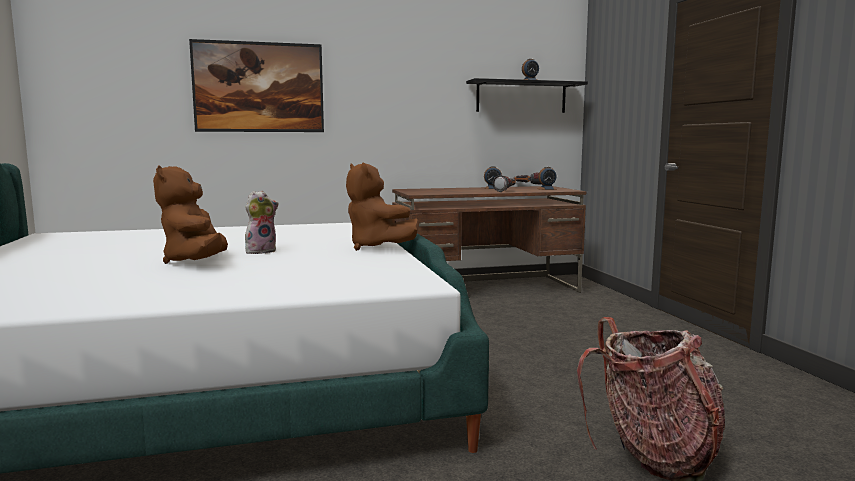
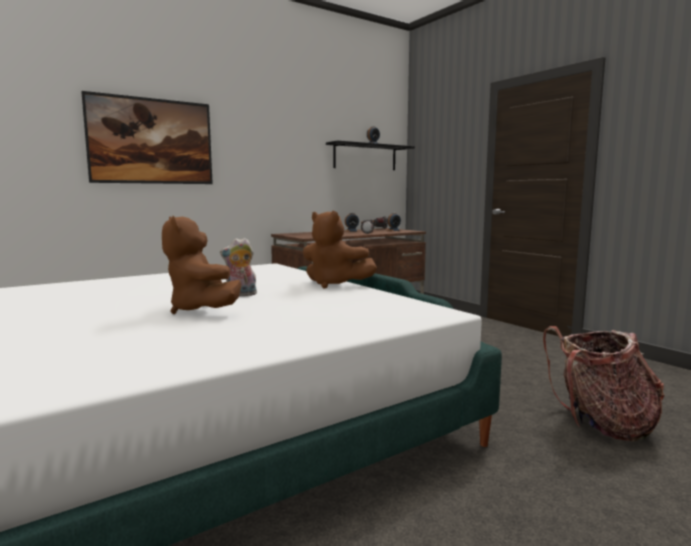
camera: 20 degrees left, 0 degrees up
(261, 251) = (241, 295): plush toy -> plush toy turned 135 degrees counterclockwise

